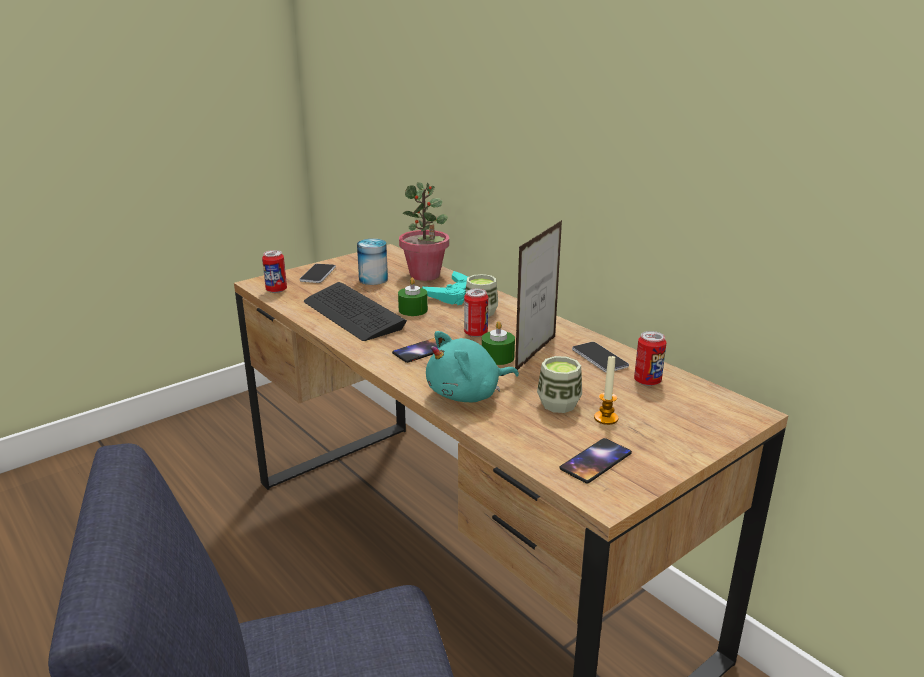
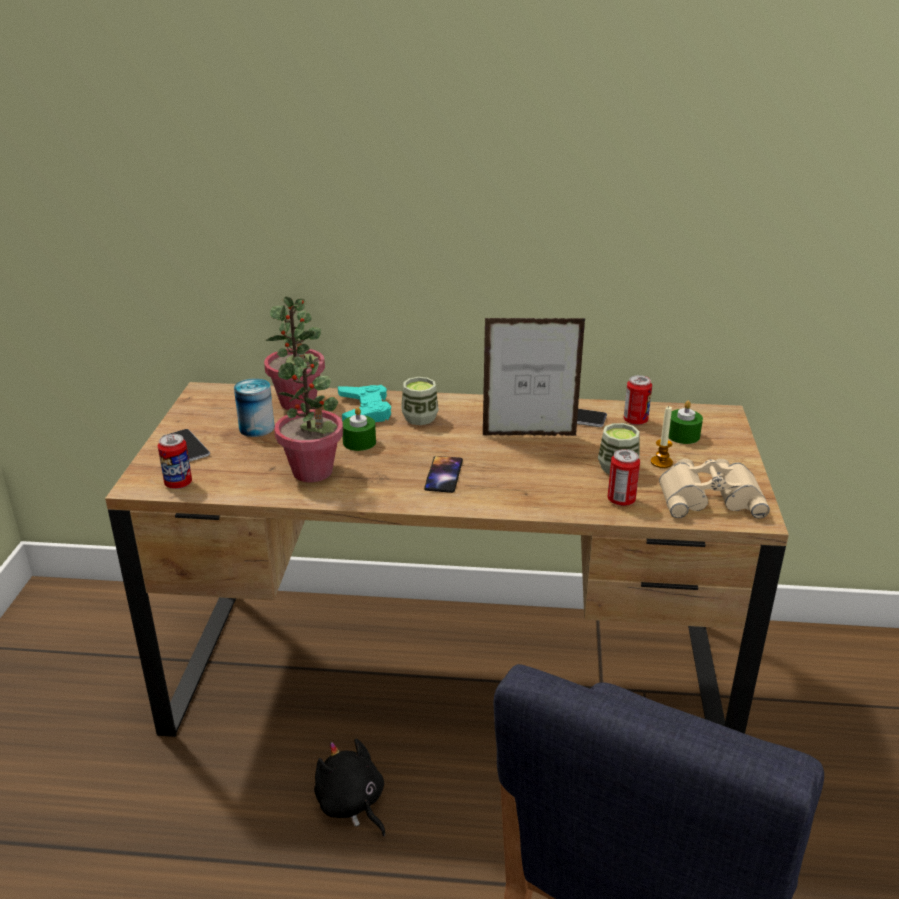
camera: 45 degrees left, 5 degrees up
(294, 595) = (352, 804): none -> black plush toy
(353, 314) = (313, 471): keyboard -> potted plant
(468, 394) = (549, 494): turquoise plush toy -> none
(475, 333) = (454, 439): can -> can (621, 500)
(497, 357) = (509, 452): green candle -> green candle (683, 435)
(535, 354) = (529, 435): picture frame -> picture frame turned 75 degrees counterclockwise
(596, 461) = (709, 496): phone -> beige binoculars

